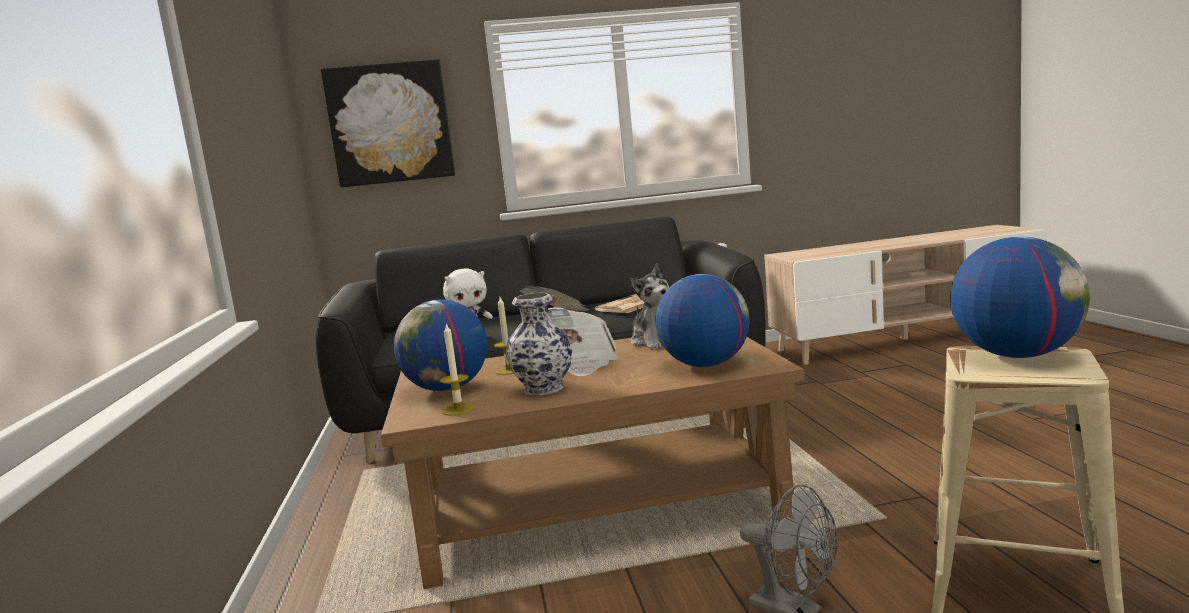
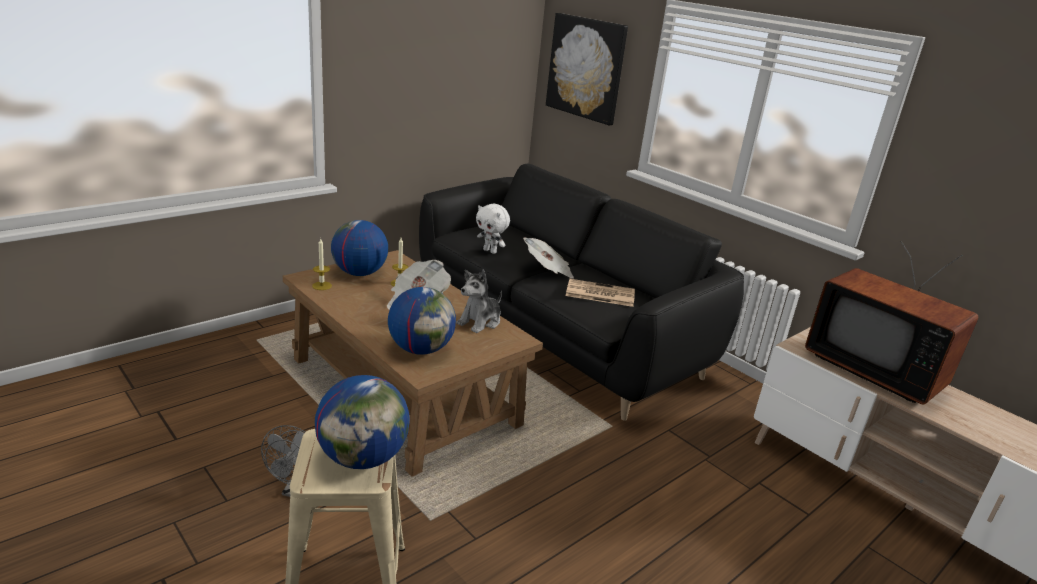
camera: 55 degrees right, 15 degrees up
(542, 388) = (362, 302): vase -> none
(844, 249) = (875, 369): none -> television

